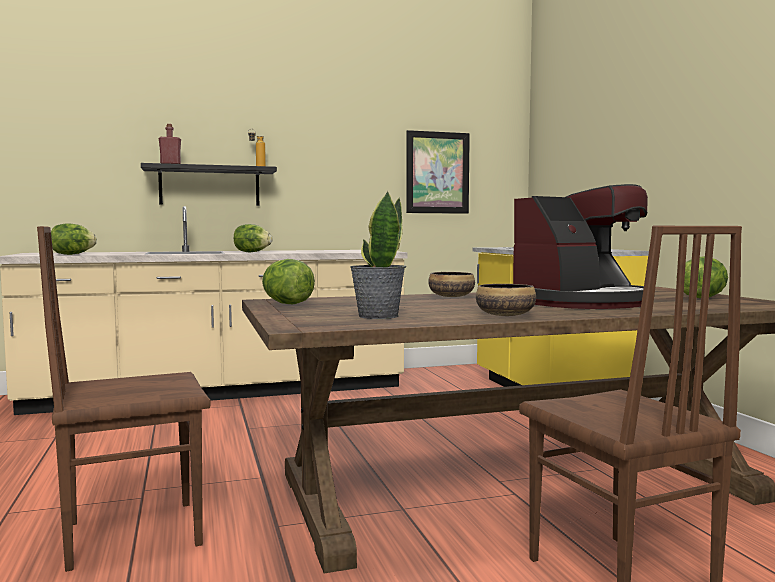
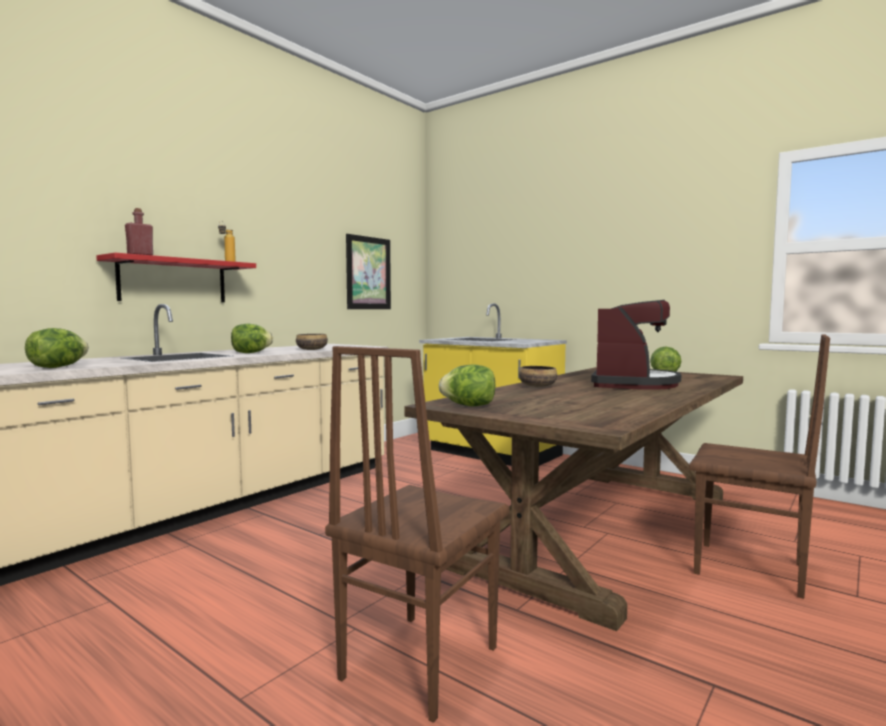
camera: 35 degrees left, 0 degrees up
(210, 186) = (173, 281): black shelf -> red shelf
(377, 316) = (595, 410): potted plant -> none
(505, 315) = (654, 399): bowl -> bowl (312, 349)

